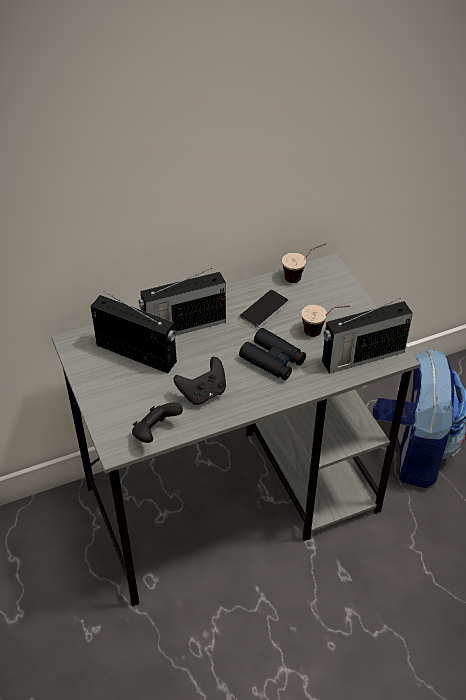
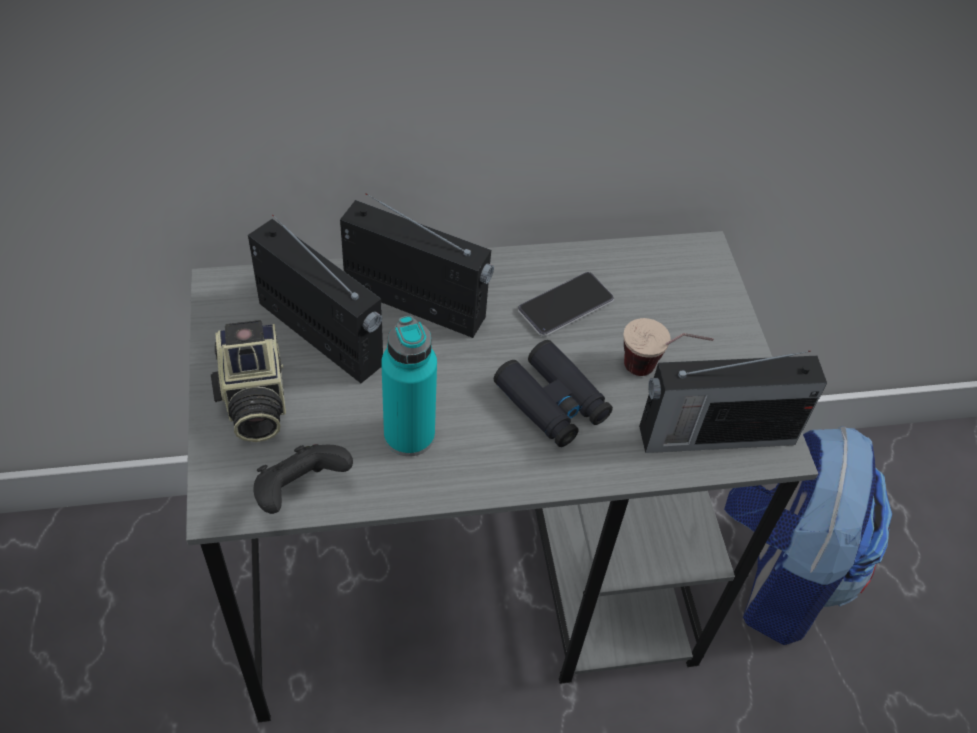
camera: 10 degrees right, 5 degrees up
(112, 394) = (252, 399): none -> camera
(183, 326) = (417, 304): radio -> radio turned 150 degrees counterclockwise
(203, 393) = (409, 435): black game controller -> turquoise bottle
(302, 276) = (650, 260): cup -> none

